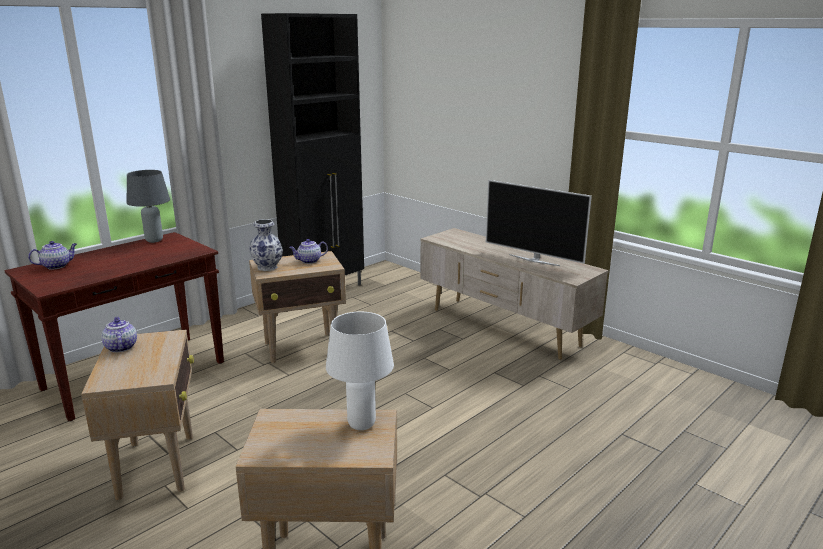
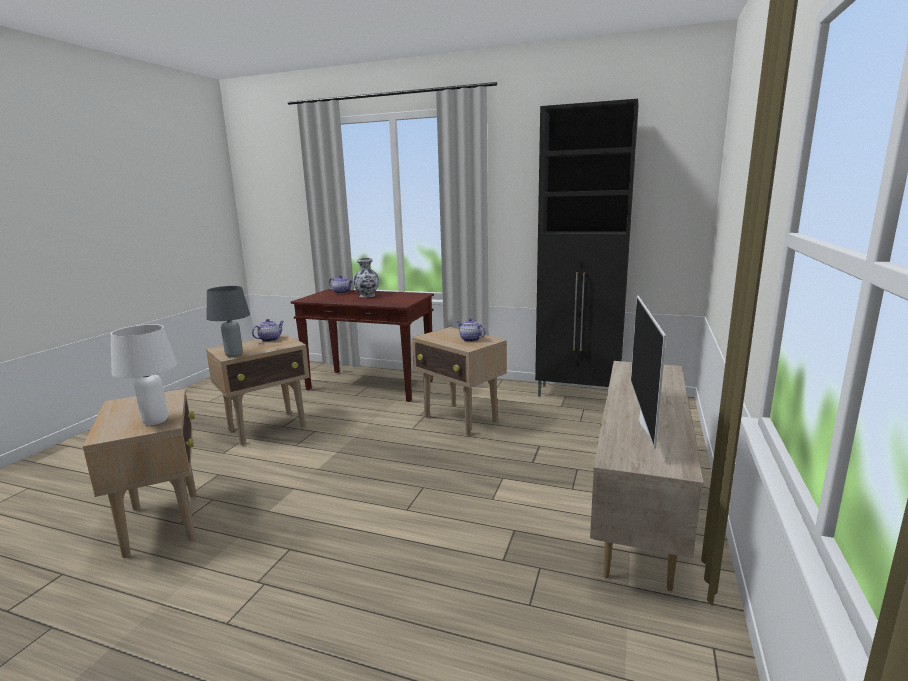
camera: 65 degrees right, 5 degrees down
(154, 240) = (408, 294): grey table lamp -> grey table lamp (233, 355)
(266, 267) = (439, 333): vase -> vase (367, 295)

